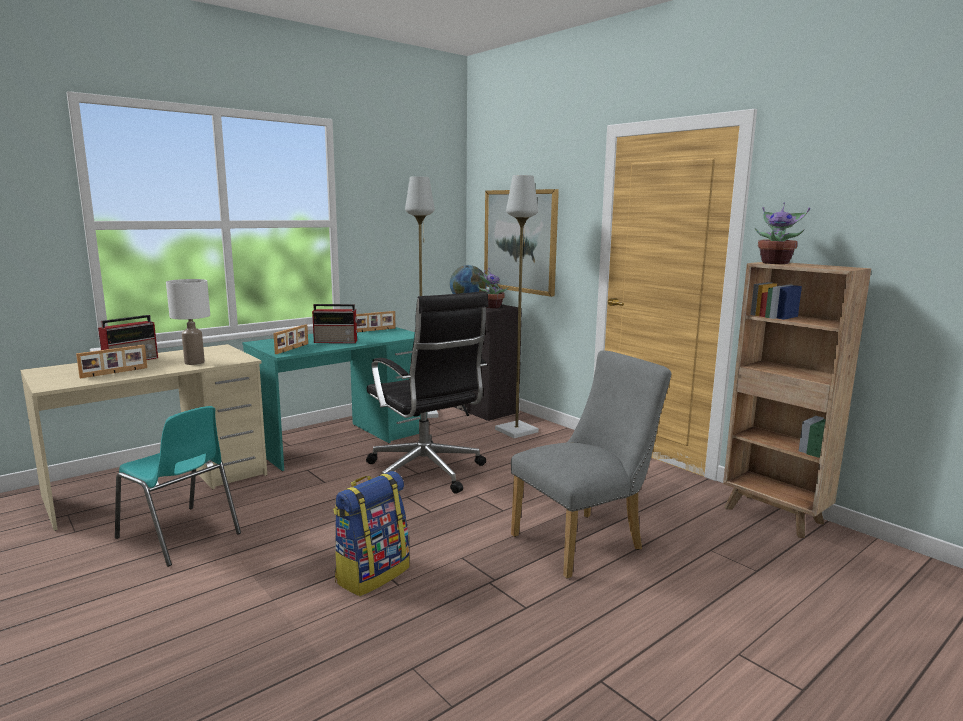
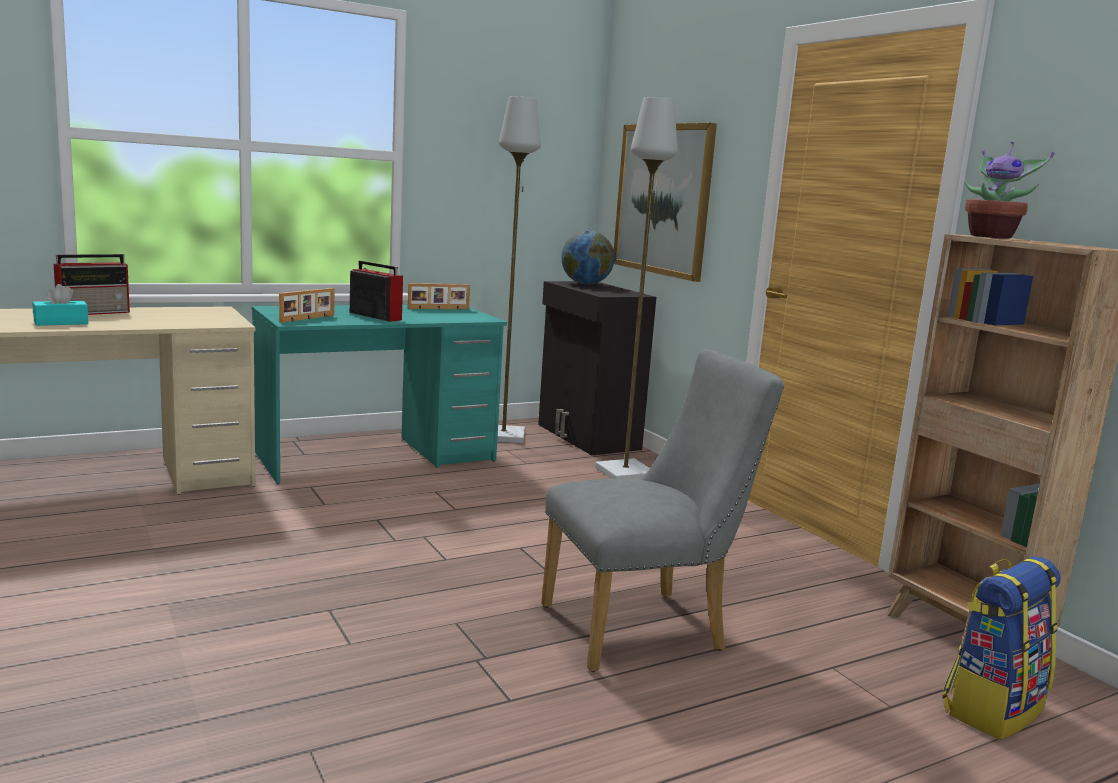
camera: 10 degrees right, 0 degrees up
(114, 373) = (61, 322): picture frame -> turquoise tissue box
(180, 536) = (106, 544): turquoise chair -> none
(195, 363) = (169, 321): white table lamp -> none
(337, 341) = (374, 316): radio -> radio turned 150 degrees counterclockwise
(372, 574) = (323, 625): backpack -> backpack (992, 708)
(426, 473) = (467, 510): black office chair -> none
(491, 307) = (612, 292): potted plant -> none

